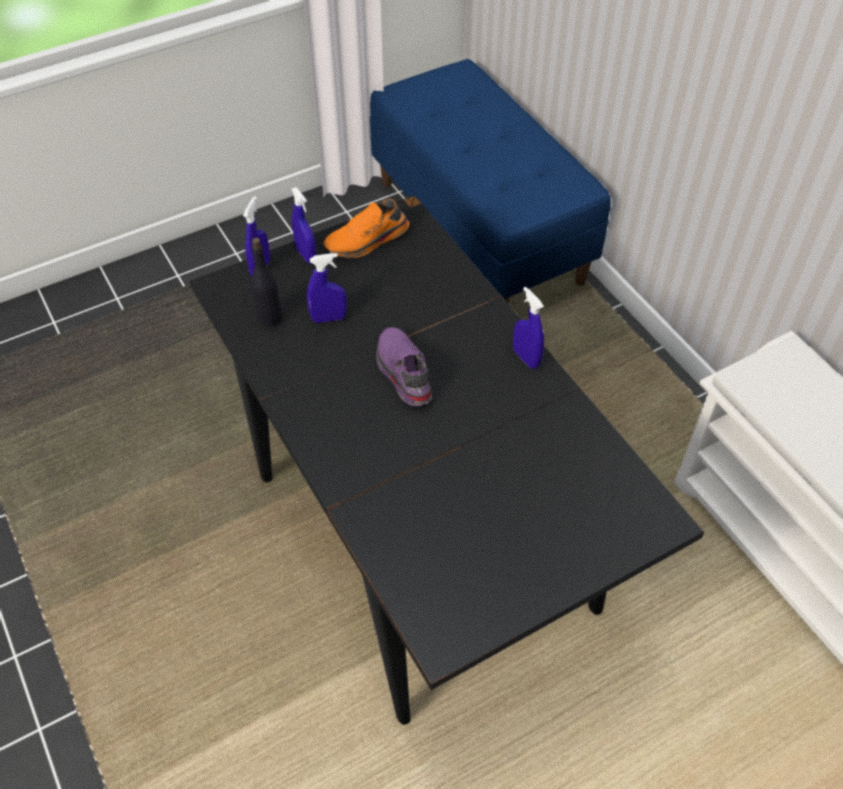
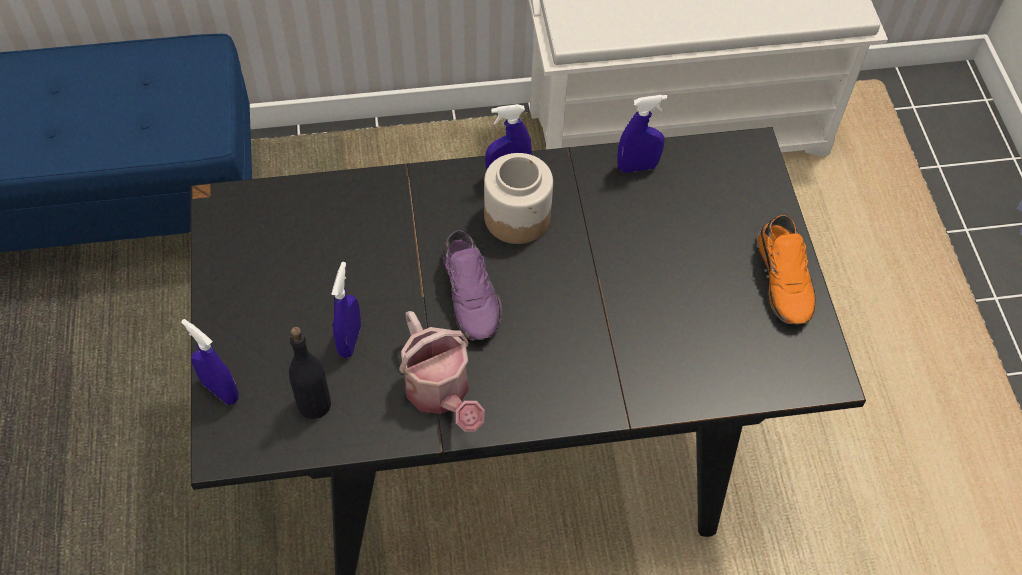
camera: 70 degrees left, 5 degrees up
(306, 255) = (226, 332): blue spray bottle -> blue spray bottle (637, 167)
(307, 383) = (441, 393): none -> watering can
(367, 241) = (242, 259): orange shoe -> orange shoe (785, 279)
(402, 372) = (472, 294): purple shoe -> purple shoe turned 105 degrees counterclockwise
(489, 377) = (517, 217): none -> jar

